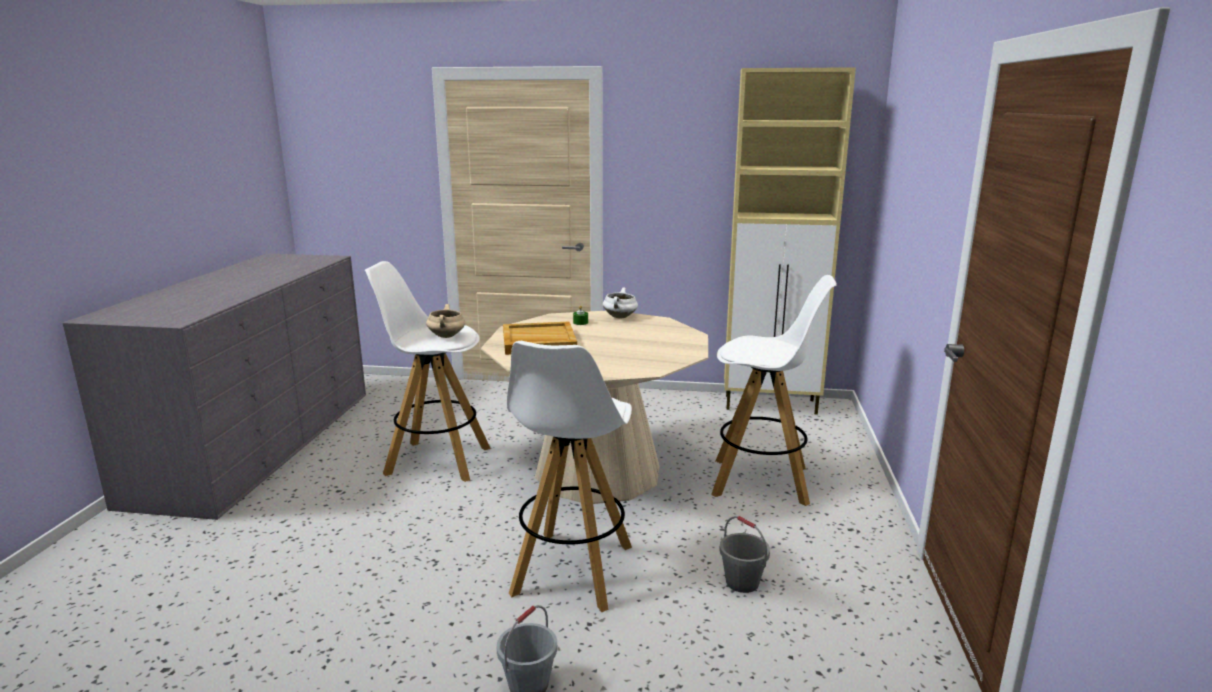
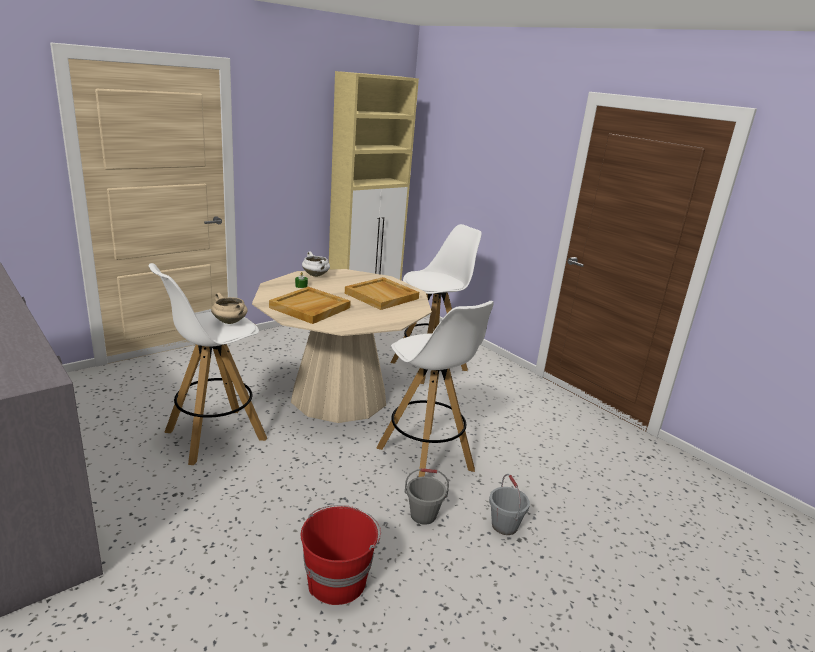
camera: 50 degrees left, 5 degrees up
(311, 621) = (337, 580): none -> red bucket
(642, 349) = (382, 296): none -> beige tray
(742, 582) = (502, 423): grey bucket -> grey bucket (423, 515)

